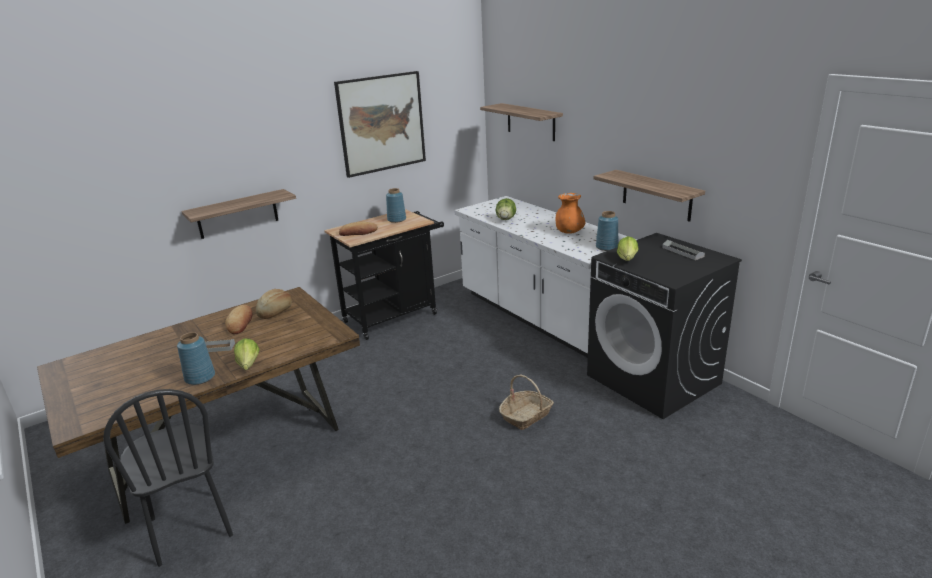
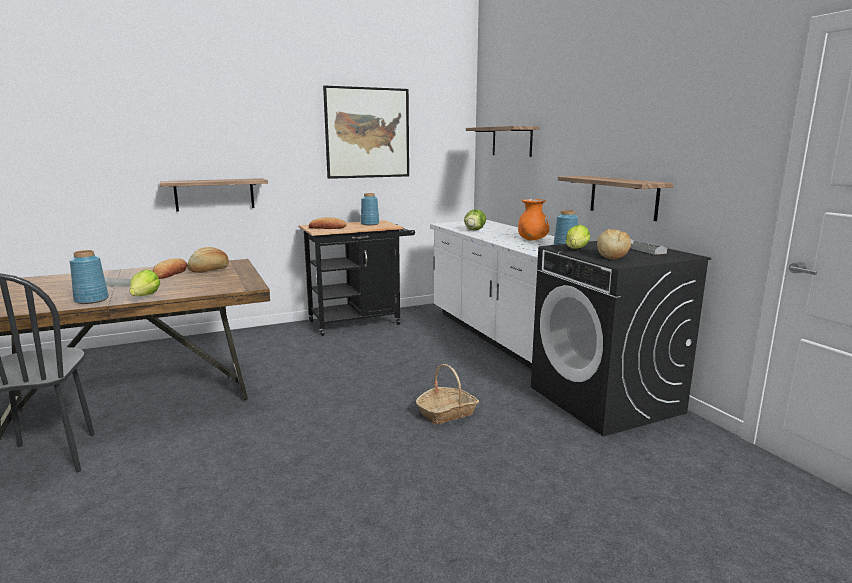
camera: 10 degrees right, 10 degrees down
(661, 267) = (611, 256): none -> bread

